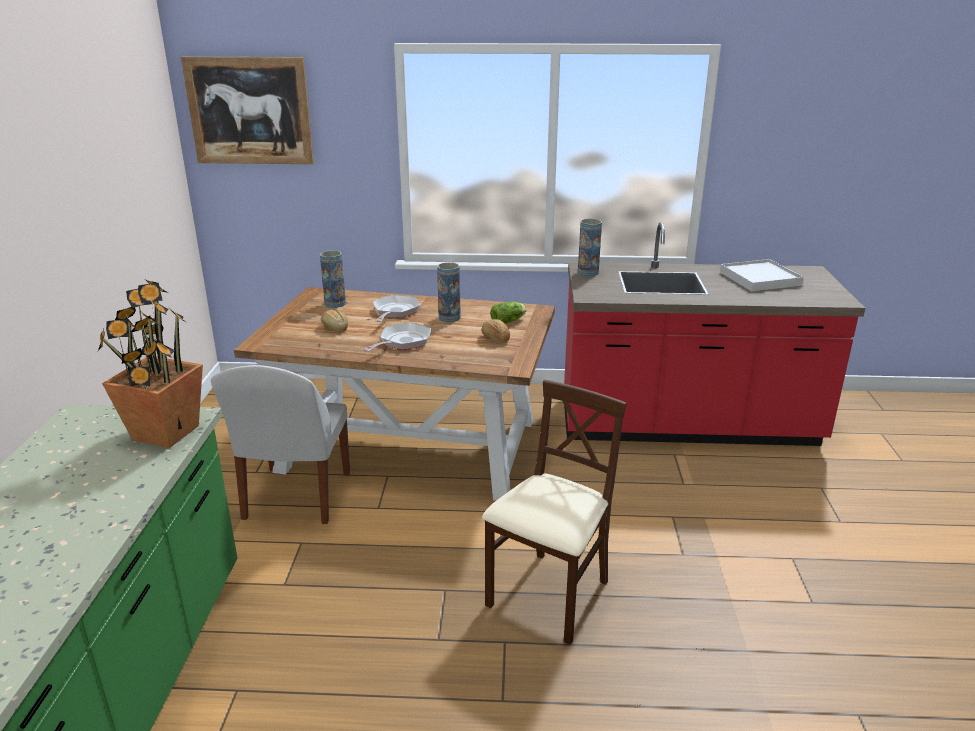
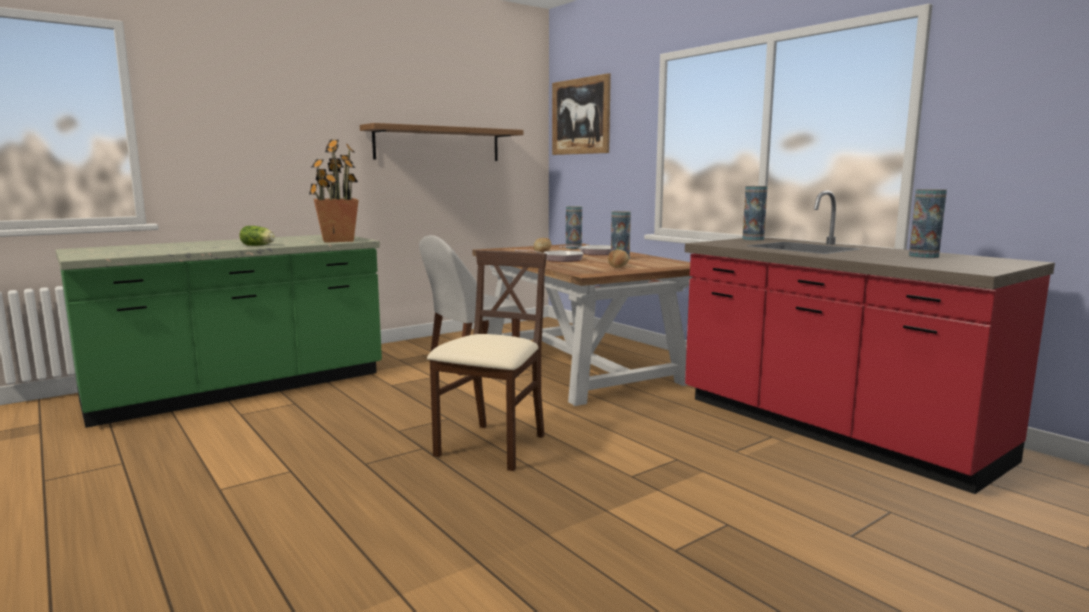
camera: 50 degrees right, 15 degrees down
(93, 196) = (438, 144): none -> shelf
(509, 321) = (654, 265): lettuce -> lettuce (259, 245)
(549, 596) = (492, 447): beige chair -> beige chair turned 60 degrees counterclockwise
(760, 279) = (923, 256): white tray -> vase

